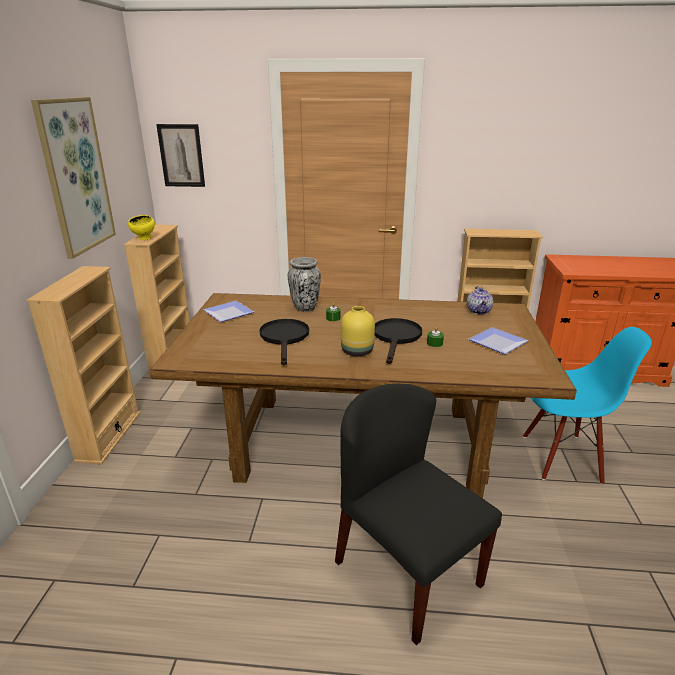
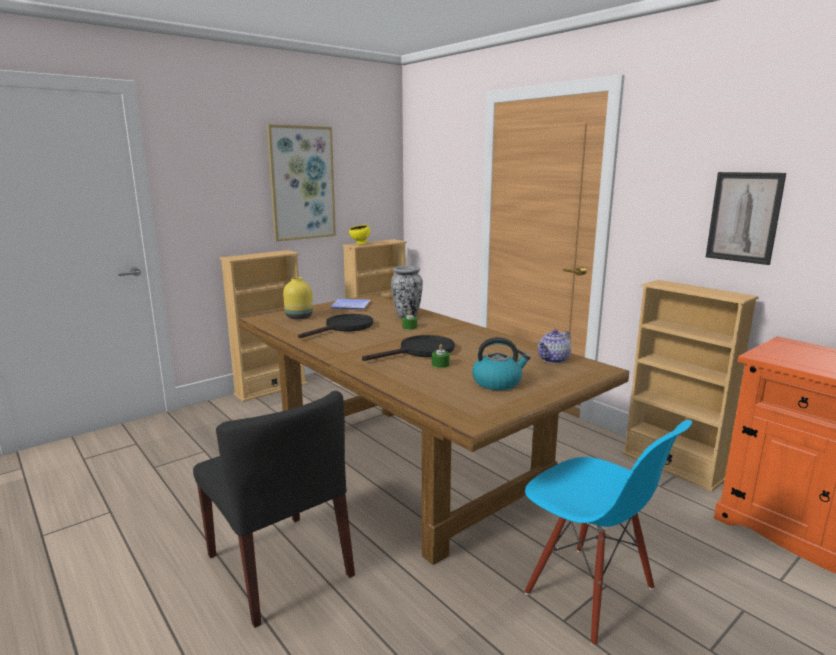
camera: 45 degrees right, 10 degrees down
(181, 156) = (423, 181): picture -> picture (744, 217)
(358, 351) = (369, 349): yellow vase -> yellow vase (300, 317)
(406, 572) = (280, 565): black chair -> black chair turned 135 degrees clockwise
(495, 342) = (497, 382): plate -> kettle

